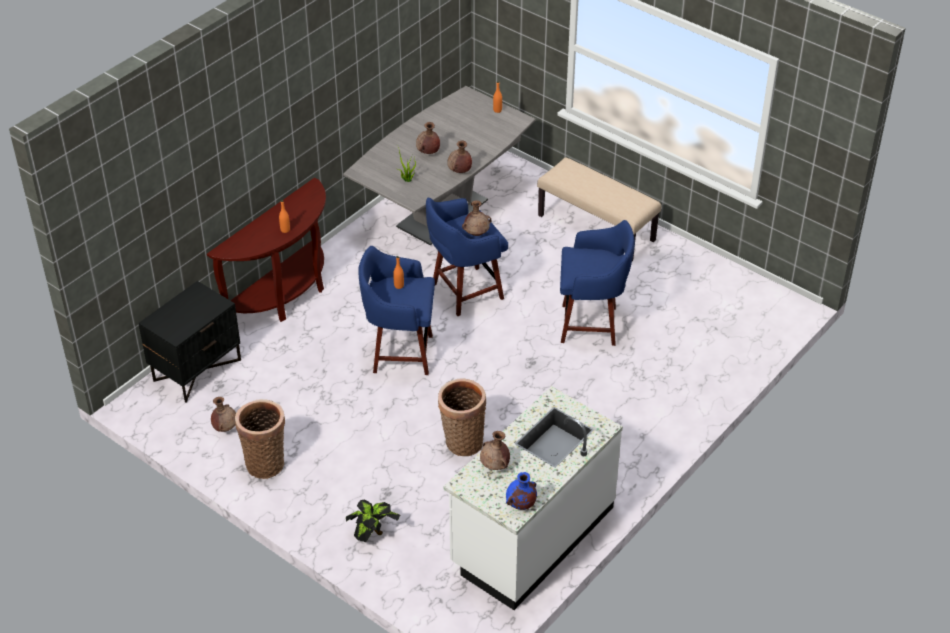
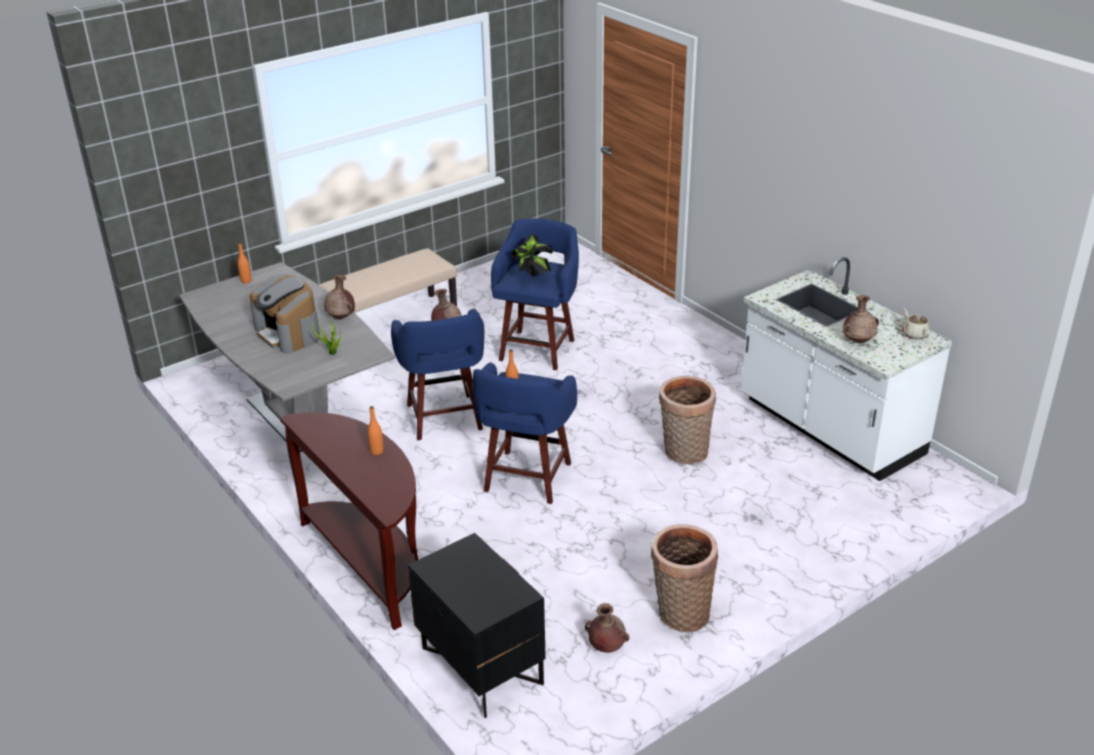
camera: 75 degrees left, 10 degrees down
(373, 534) = (814, 535): potted plant -> potted plant (532, 277)
(428, 152) = (289, 333): brown vase -> coffee machine
(520, 504) = (914, 334): blue vase -> beige teapot

